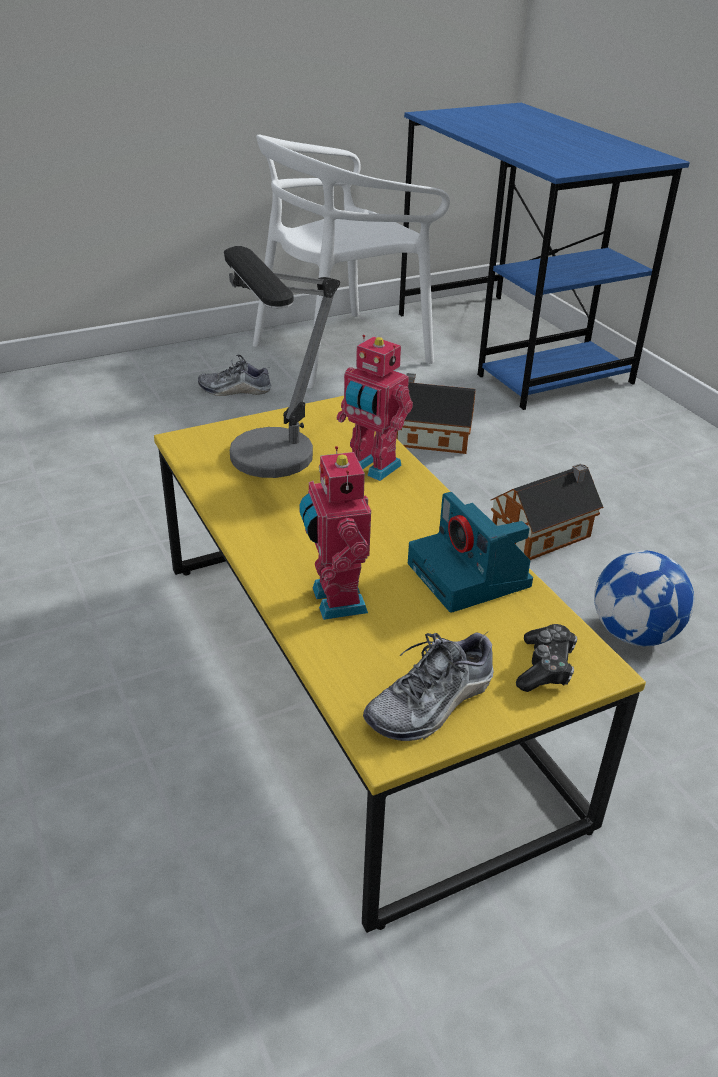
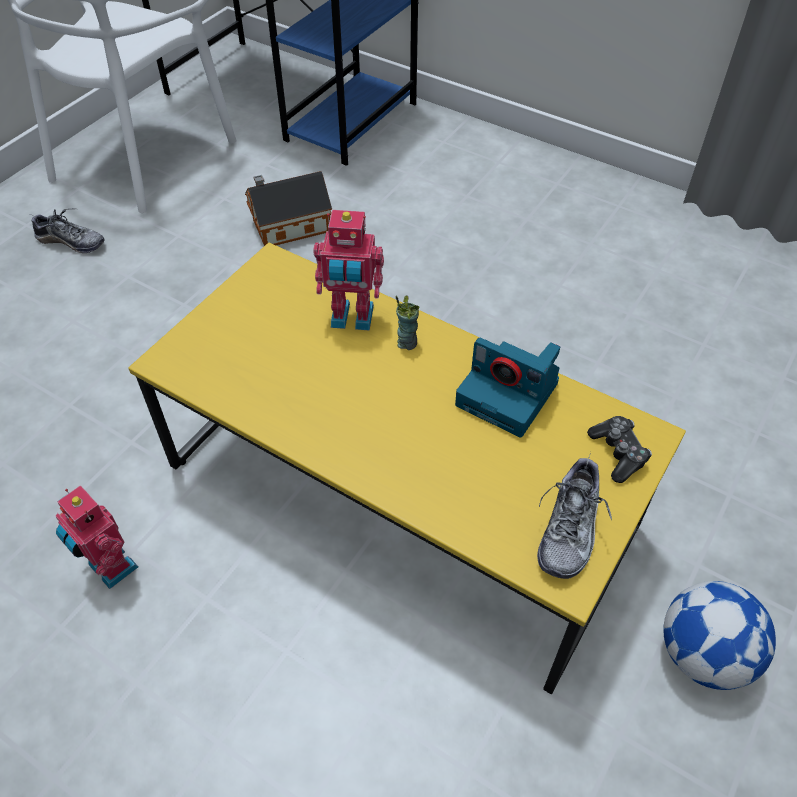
camera: 30 degrees left, 15 degrees up
(235, 390) = (71, 242): shoe -> shoe turned 135 degrees counterclockwise
(275, 469) = (273, 357): table lamp -> none
(335, 600) = (430, 471): toy robot -> toy robot (110, 568)
(406, 501) = (407, 342): none -> cup
(544, 533) = (444, 287): toy house -> none
(633, 634) = (561, 351): football -> football (703, 654)

